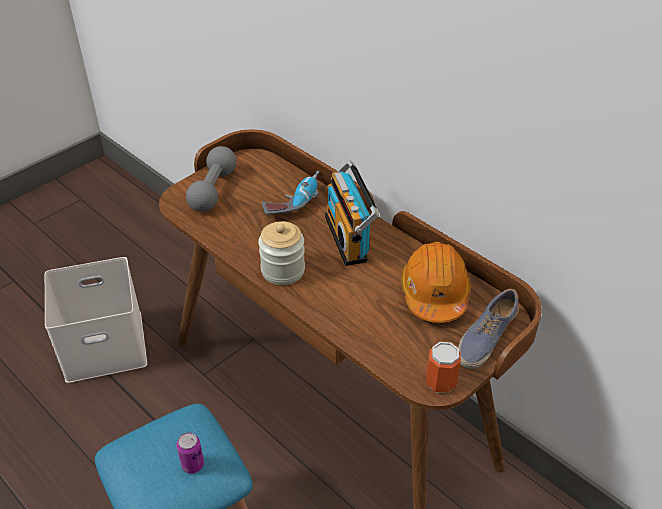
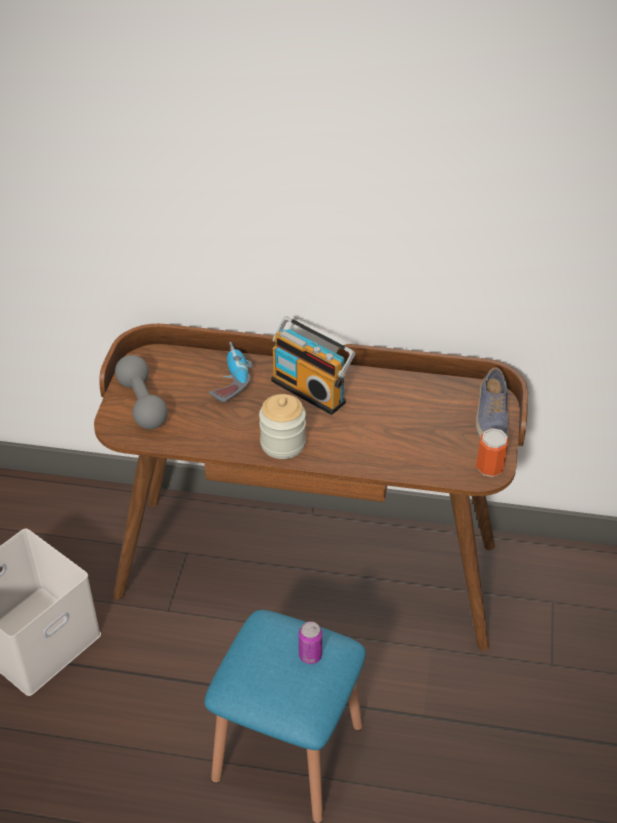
camera: 35 degrees left, 0 degrees up
(434, 293) = (422, 402): orange hard hat -> none

